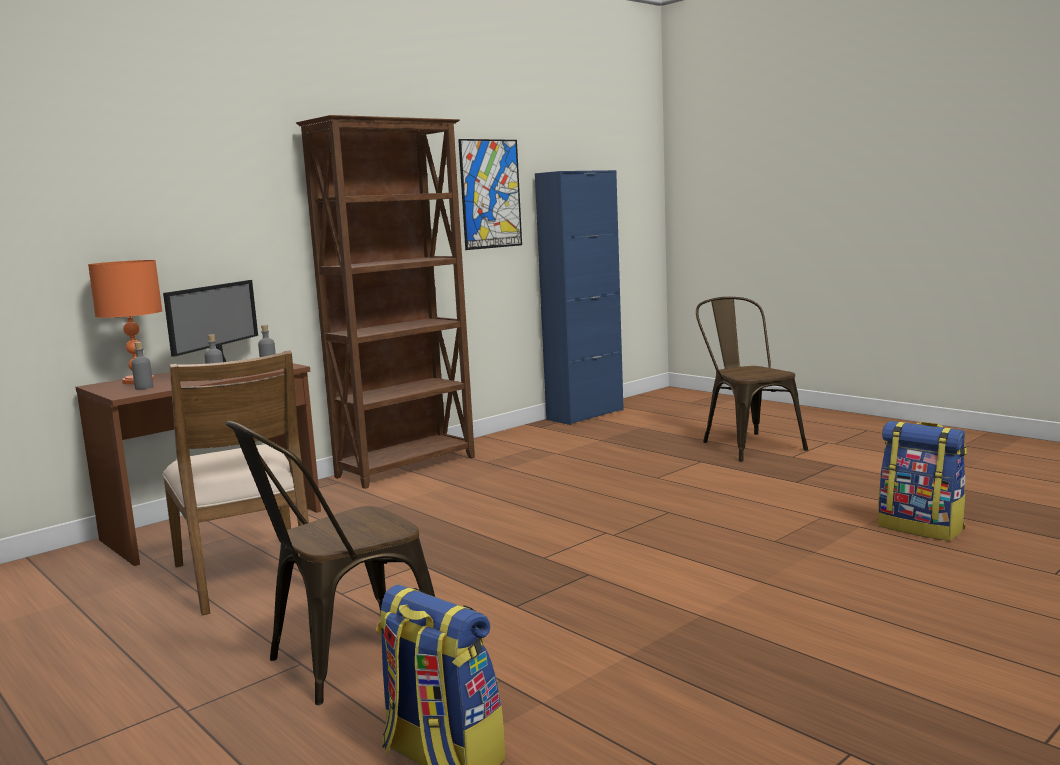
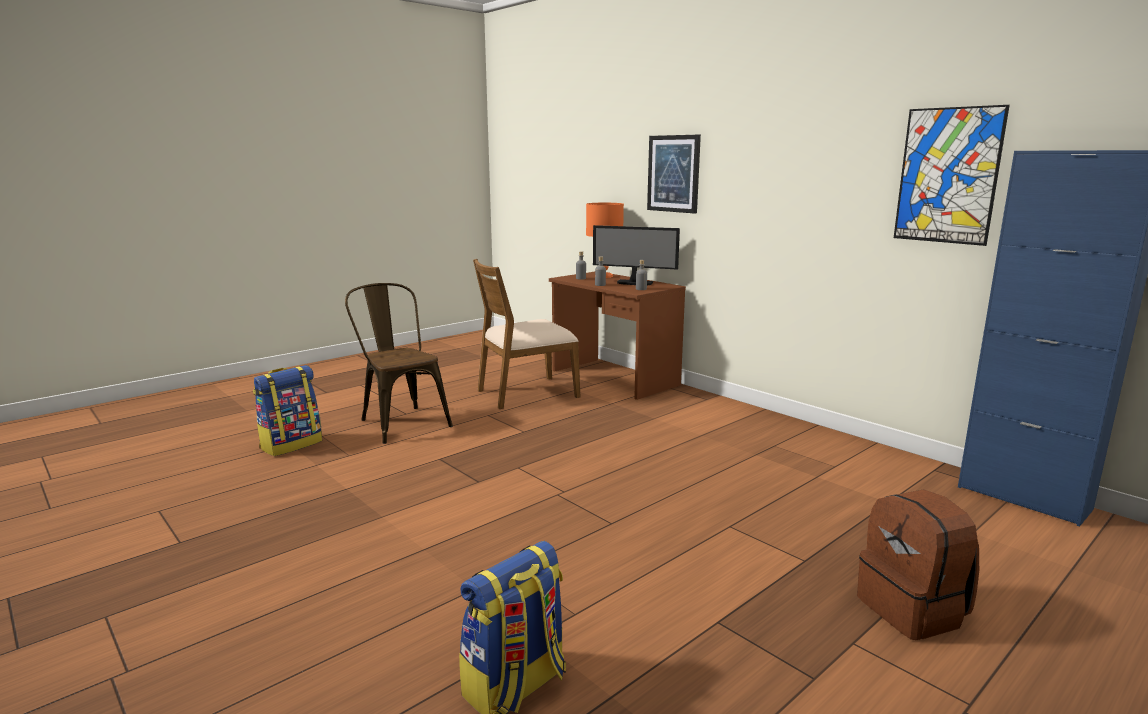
camera: 90 degrees right, 5 degrees up
(210, 209) = (673, 173): none -> picture
(408, 467) = (751, 418): brown bookcase -> none
(747, 444) = (913, 610): brown chair -> brown backpack

